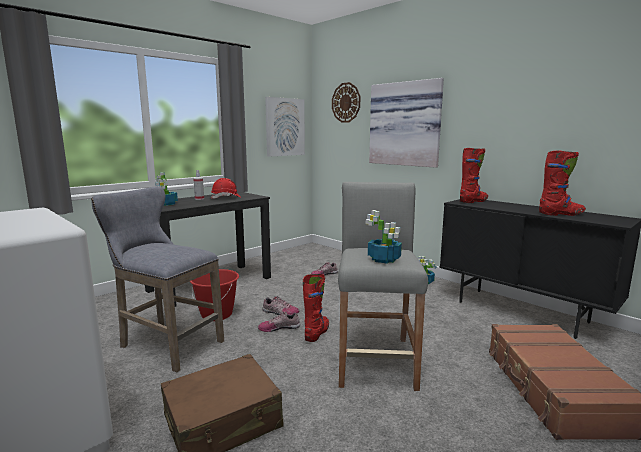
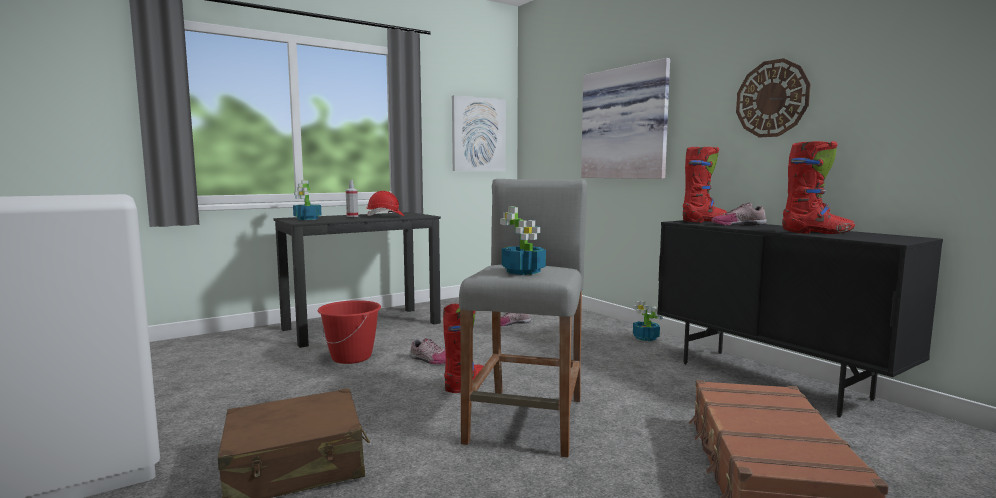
camera: 10 degrees right, 5 degrees down
(166, 344) = (275, 382): grey stool -> none
(279, 328) = (420, 376): shoe -> shoe (737, 225)
(346, 102) = (556, 101): wall clock -> wall clock (772, 99)

